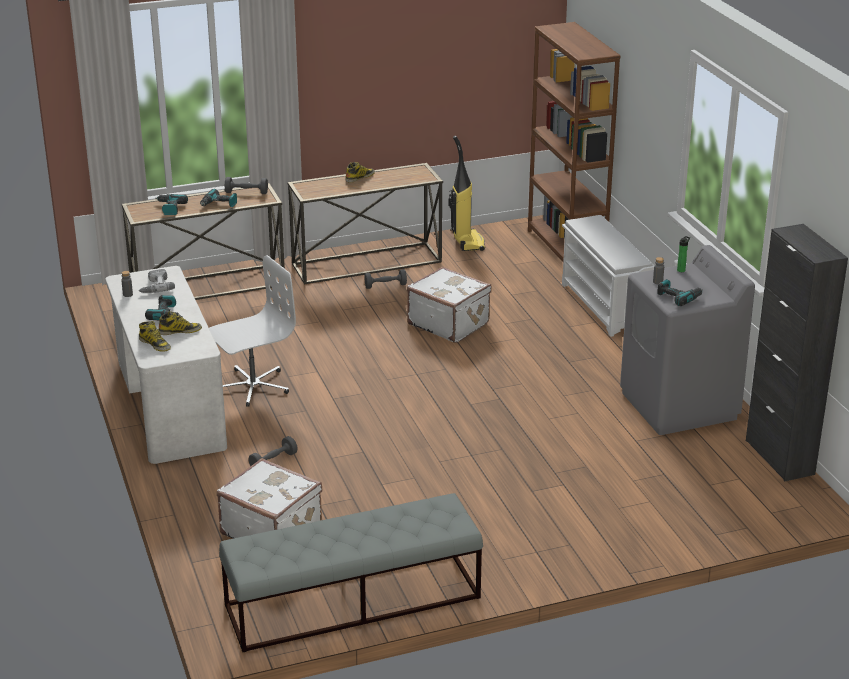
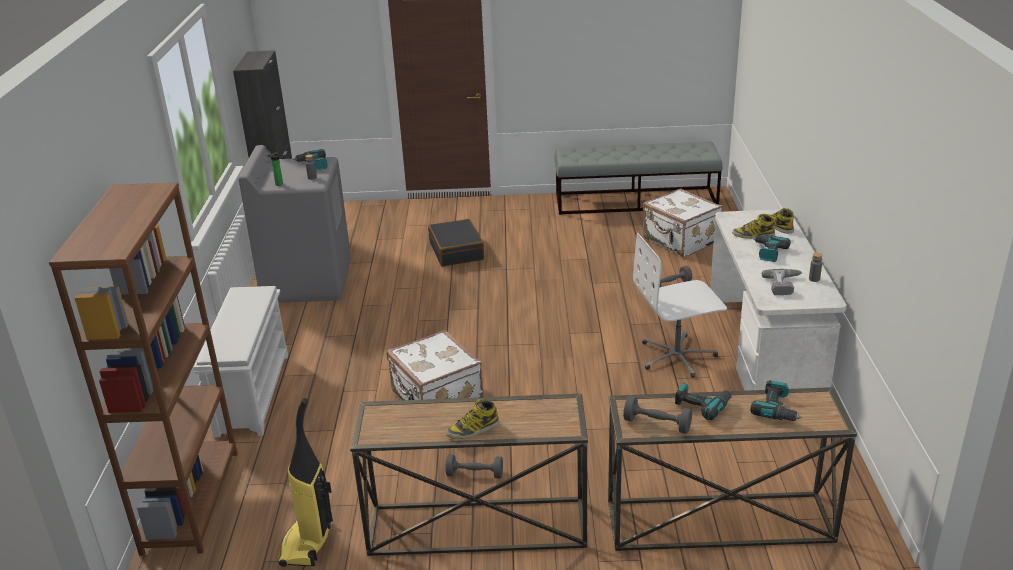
camera: 160 degrees left, 0 degrees up
(548, 471) = (457, 251): none -> black suitcase

